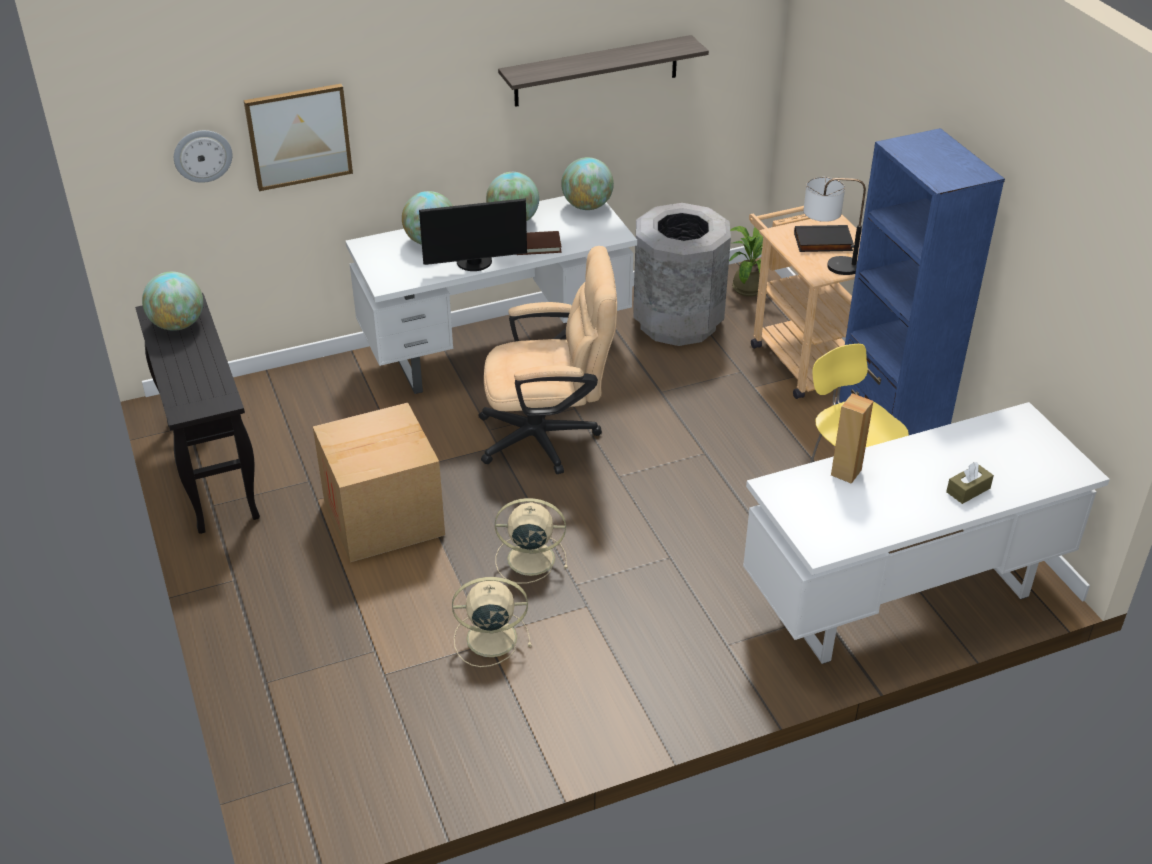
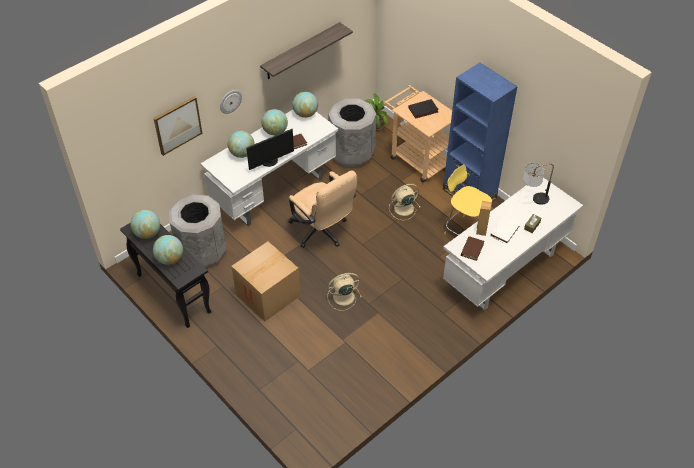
camera: 20 degrees left, 10 degrees up
(188, 373) = (170, 259): none -> globe
(202, 155) = (136, 148): wall clock -> wall clock (230, 101)
(305, 416) = (202, 252): none -> grey trash can
(489, 638) = (344, 340): beige fan -> beige fan (403, 208)
(549, 437) = (322, 232): beige office chair -> beige office chair turned 75 degrees clockwise
(808, 501) = (472, 249): none -> brown book
(827, 266) = (430, 123): table lamp -> table lamp (533, 200)
(901, 486) = (505, 231): none -> white book

